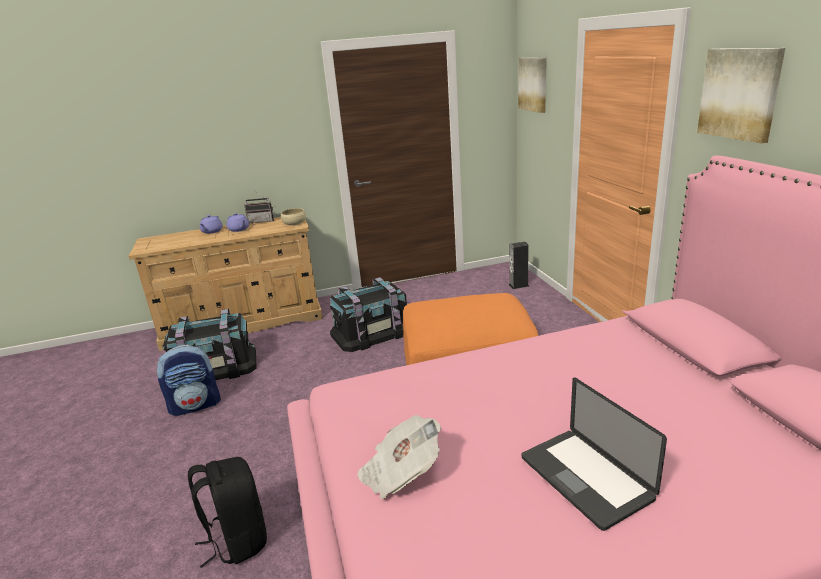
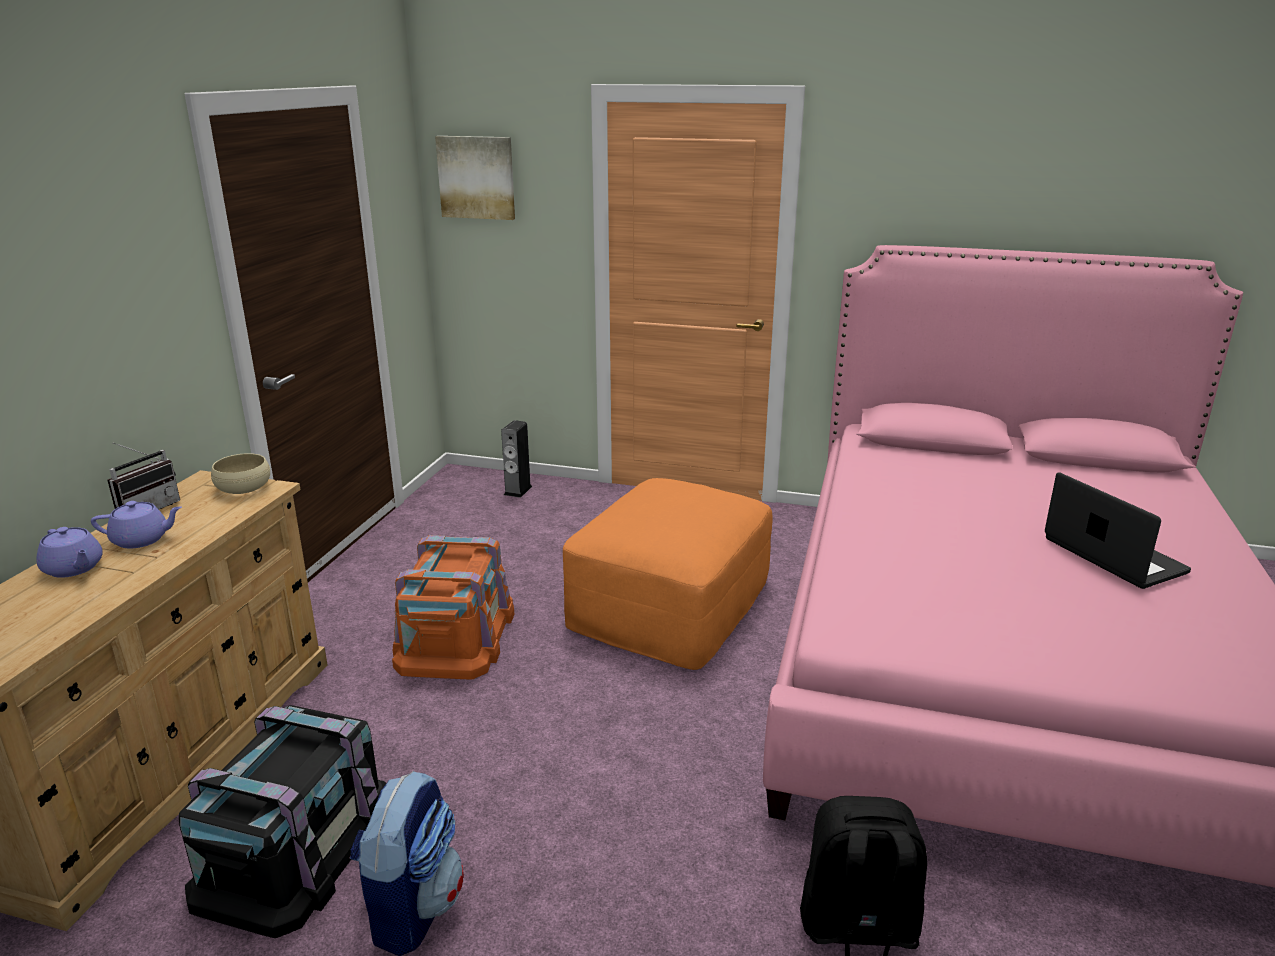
camera: 60 degrees left, 0 degrees up
(372, 332) = (455, 635): black storage box -> orange storage box
(400, 473) = (1055, 639): newspaper -> none
(585, 478) = (1113, 556): laptop -> laptop turned 120 degrees counterclockwise
(740, 93) = (889, 180): picture -> none

